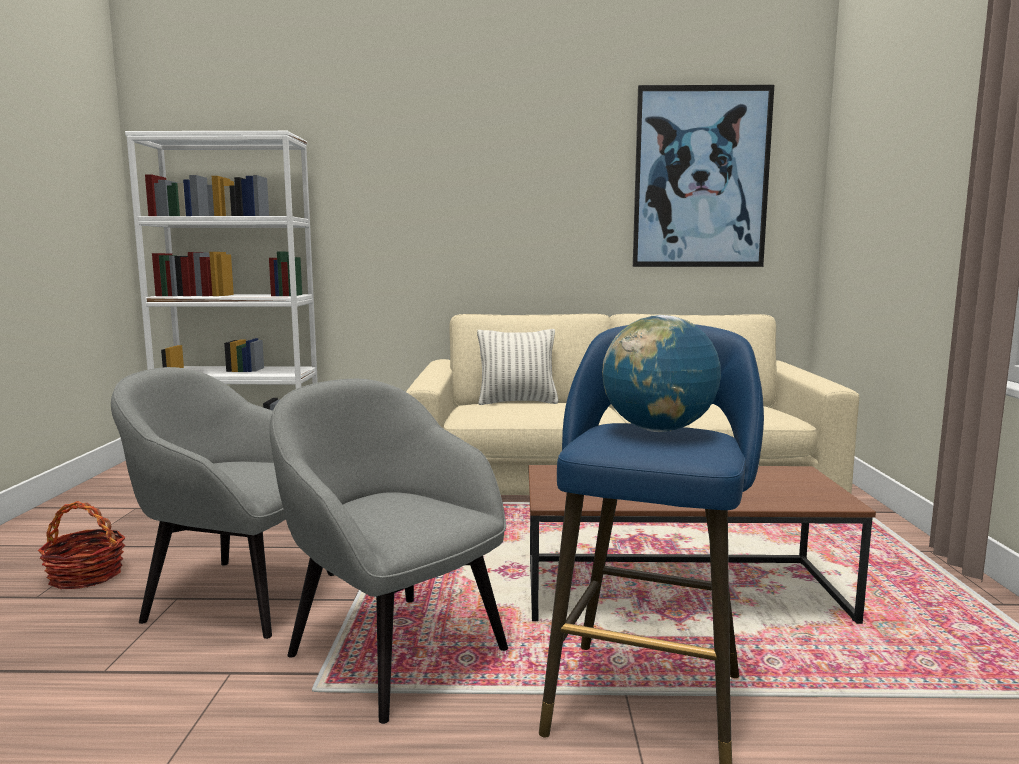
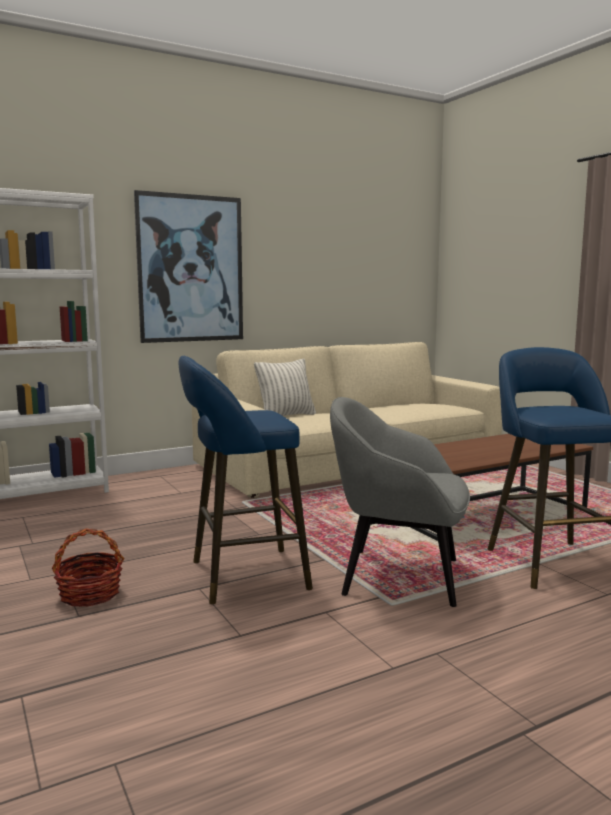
camera: 30 degrees left, 0 degrees up
(238, 595) = (241, 576): grey armchair -> blue stool
(658, 430) = (557, 407): globe -> none
(701, 178) = (371, 247): picture -> picture (190, 269)

